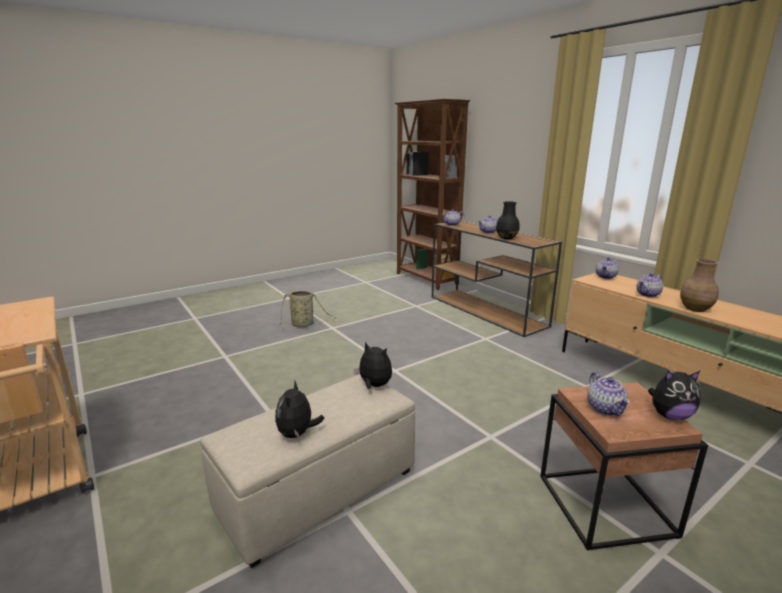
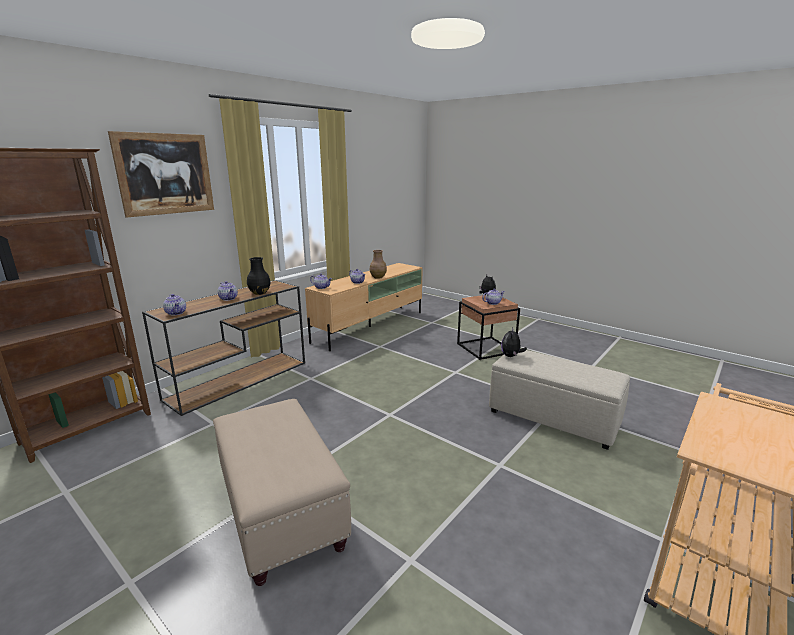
camera: 105 degrees left, 0 degrees up
(297, 434) = (581, 367): plush toy -> none
(304, 324) = (280, 510): basket -> beige ottoman
(514, 117) = (165, 174): none -> picture

